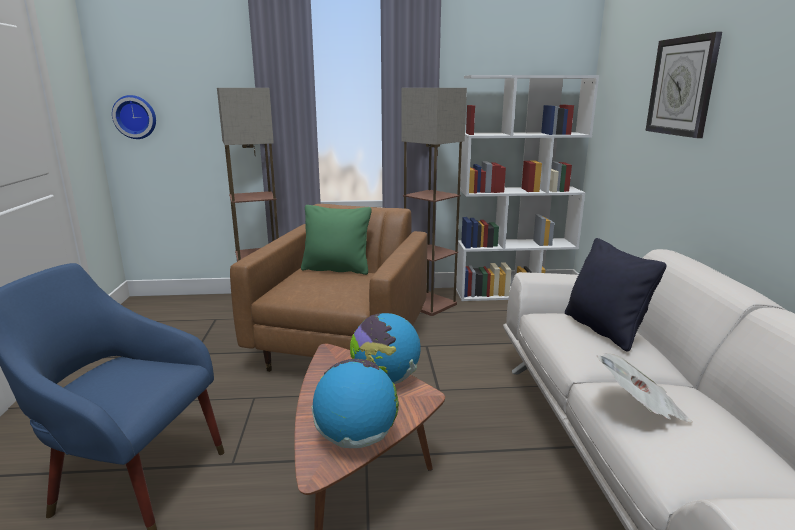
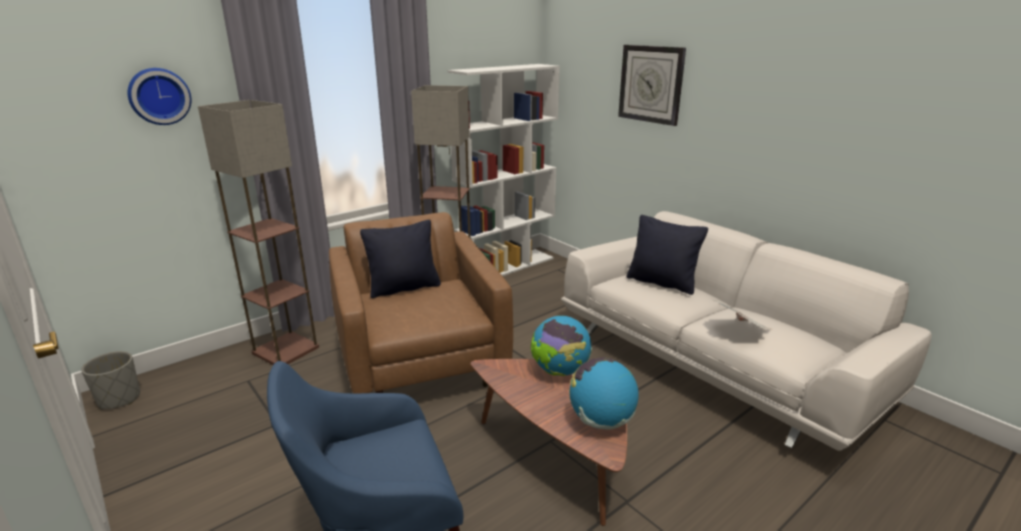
camera: 35 degrees left, 5 degrees up
(135, 117) = (62, 153): wall clock -> wall clock (159, 96)
(140, 306) = (119, 399): none -> grey planter
(336, 269) = (404, 288): green pillow -> black pillow

